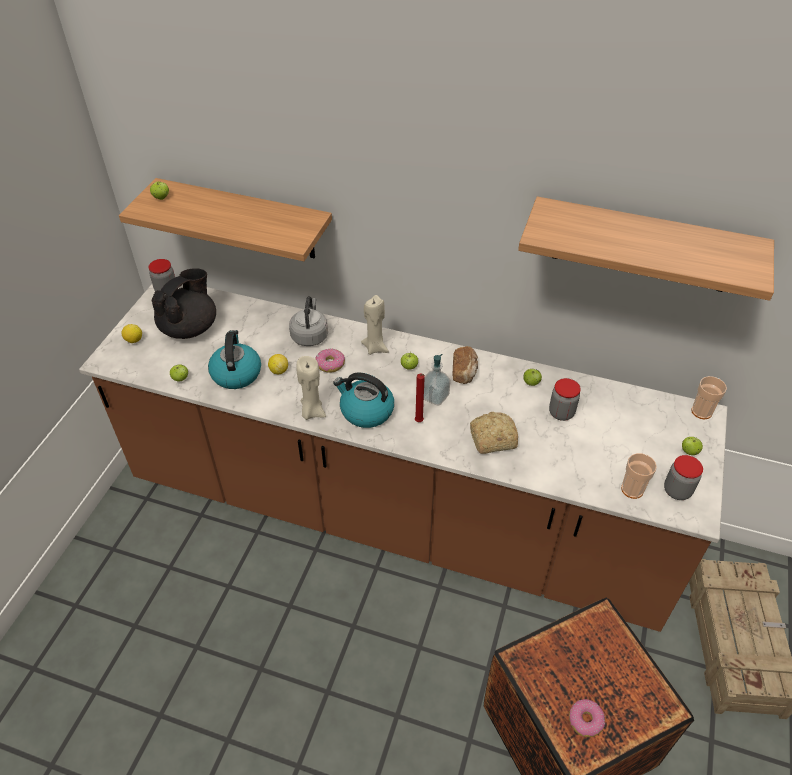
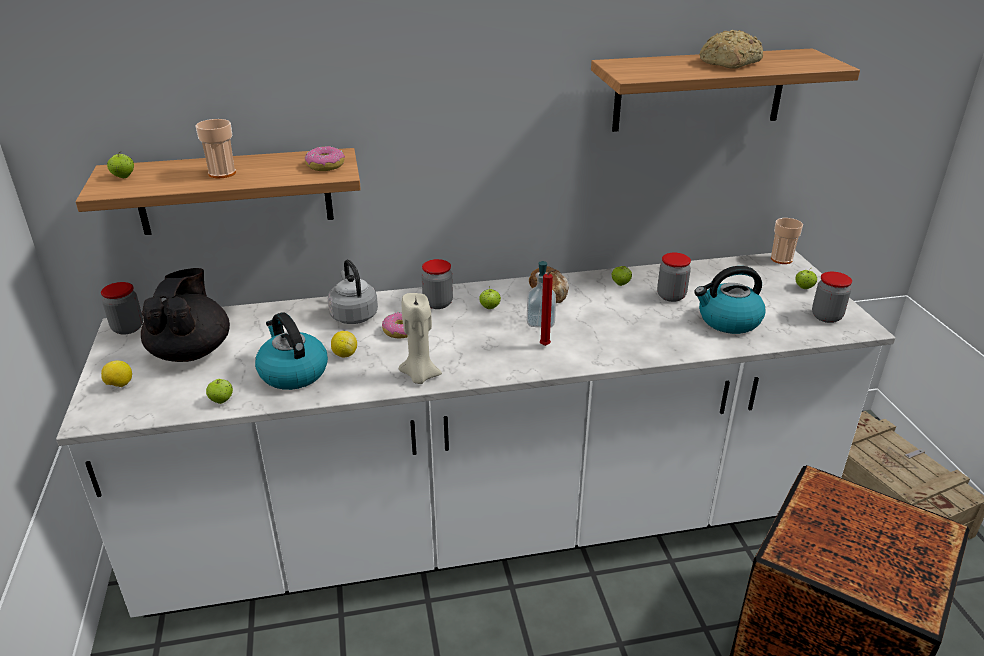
camera: 30 degrees left, 15 degrees down
(366, 411) = (480, 356): kettle -> kettle (728, 321)
(375, 347) = (438, 303): beige candle -> jar
(396, 513) = (492, 524): brown counter -> white counter
(491, 439) = (630, 335): bread -> bread (728, 63)
(585, 720) = (892, 575): donut -> donut (325, 166)
(632, 489) = (791, 328): cup -> cup (222, 173)

